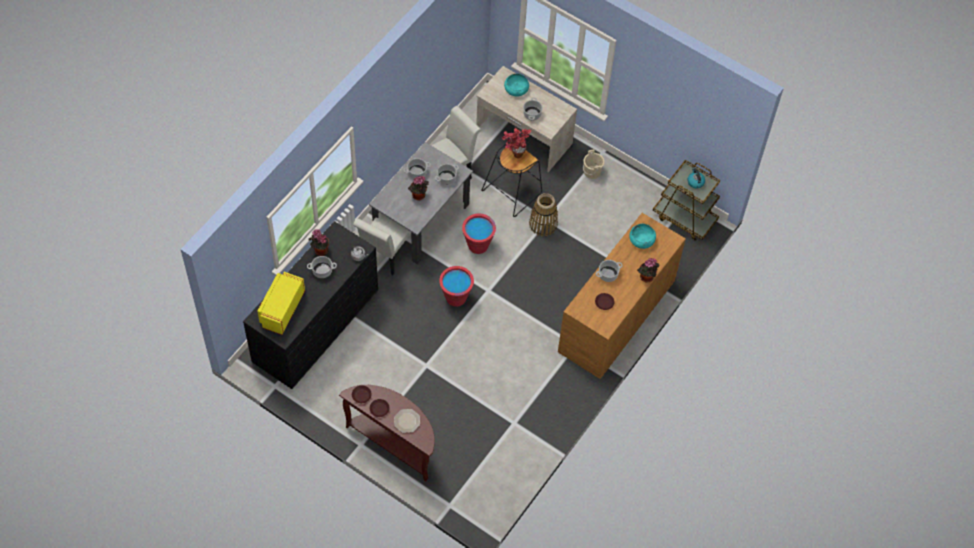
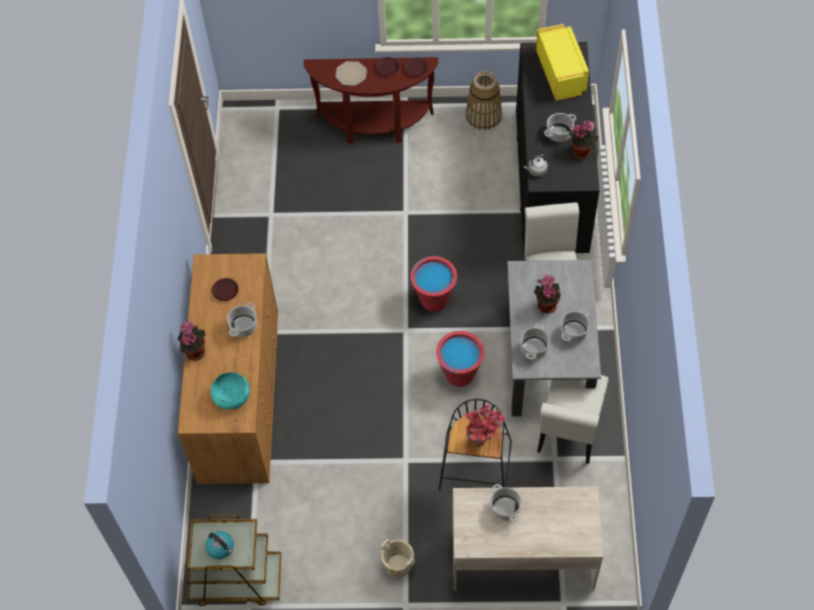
camera: 150 degrees right, 0 degrees up
(516, 89) = (555, 532): turquoise bowl -> none
(543, 224) = (405, 451): basket -> basket (483, 116)

